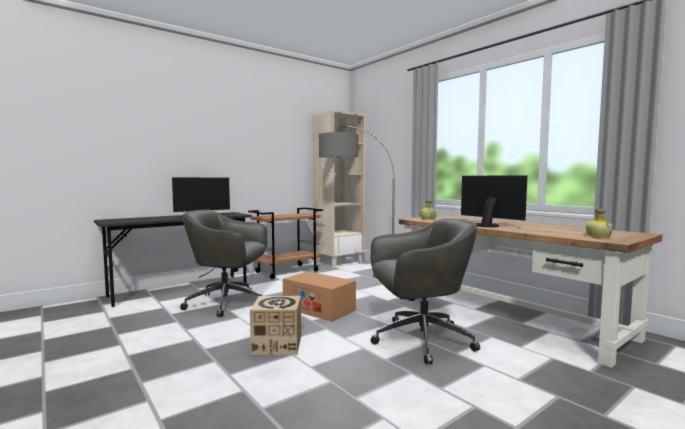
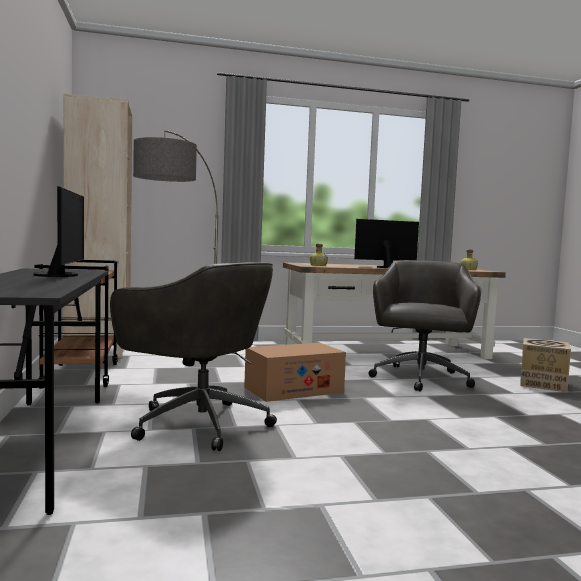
camera: 65 degrees left, 0 degrees up
(228, 303) = (198, 423): grey office chair -> grey office chair turned 90 degrees counterclockwise
(277, 345) = (396, 420): cardboard box -> cardboard box (542, 384)

